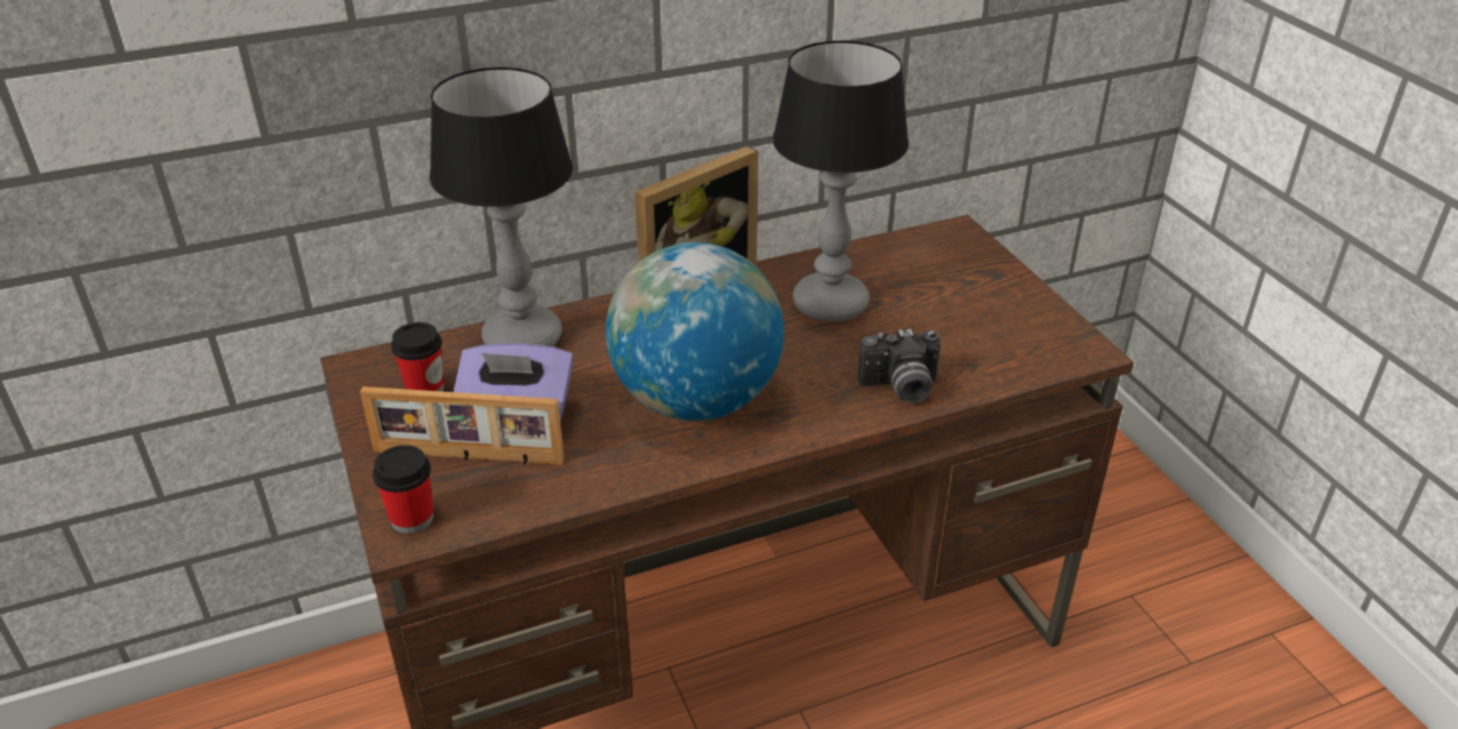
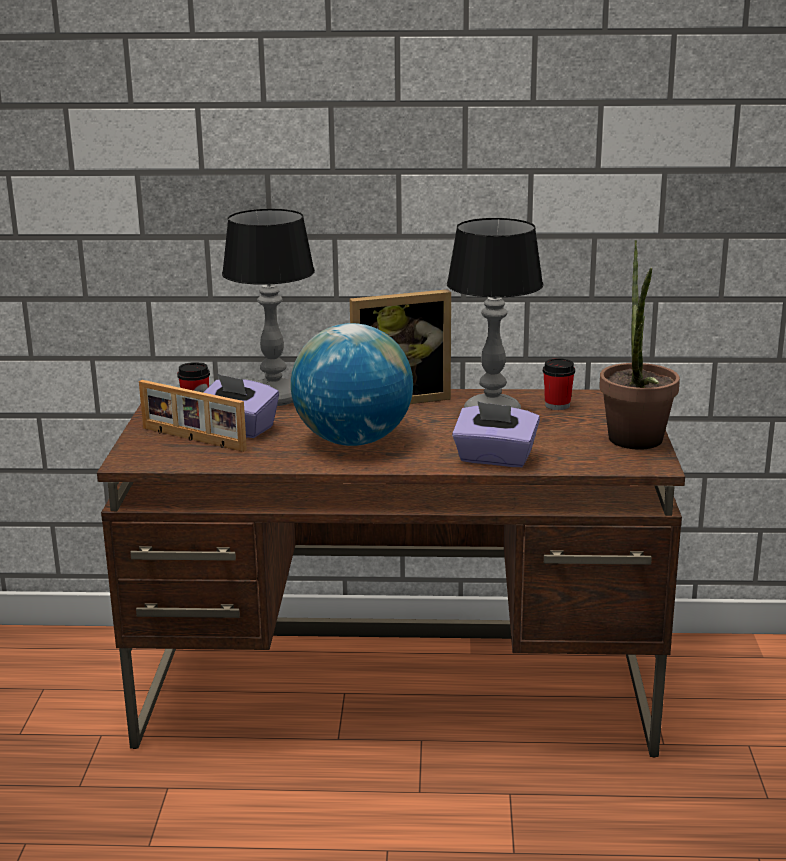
camera: 25 degrees right, 15 degrees down
(412, 518) = (138, 456): cup -> cup (557, 405)
(900, 388) = (495, 458): camera -> purple tissue box
(1035, 318) = (635, 444): none -> potted plant

